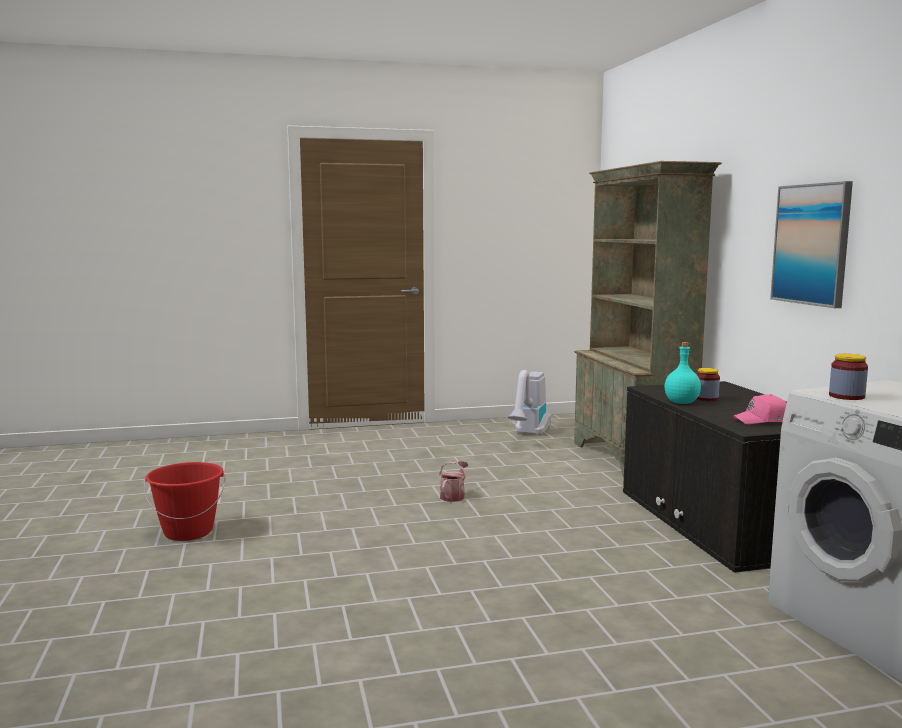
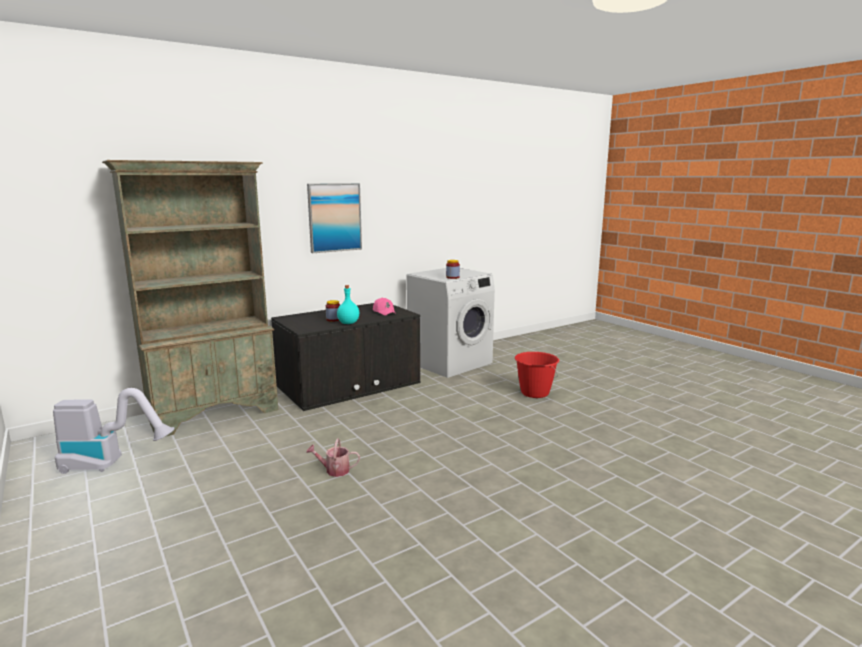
camera: 110 degrees left, 5 degrees up
(188, 532) = (511, 598): red bucket -> red bucket (534, 393)

